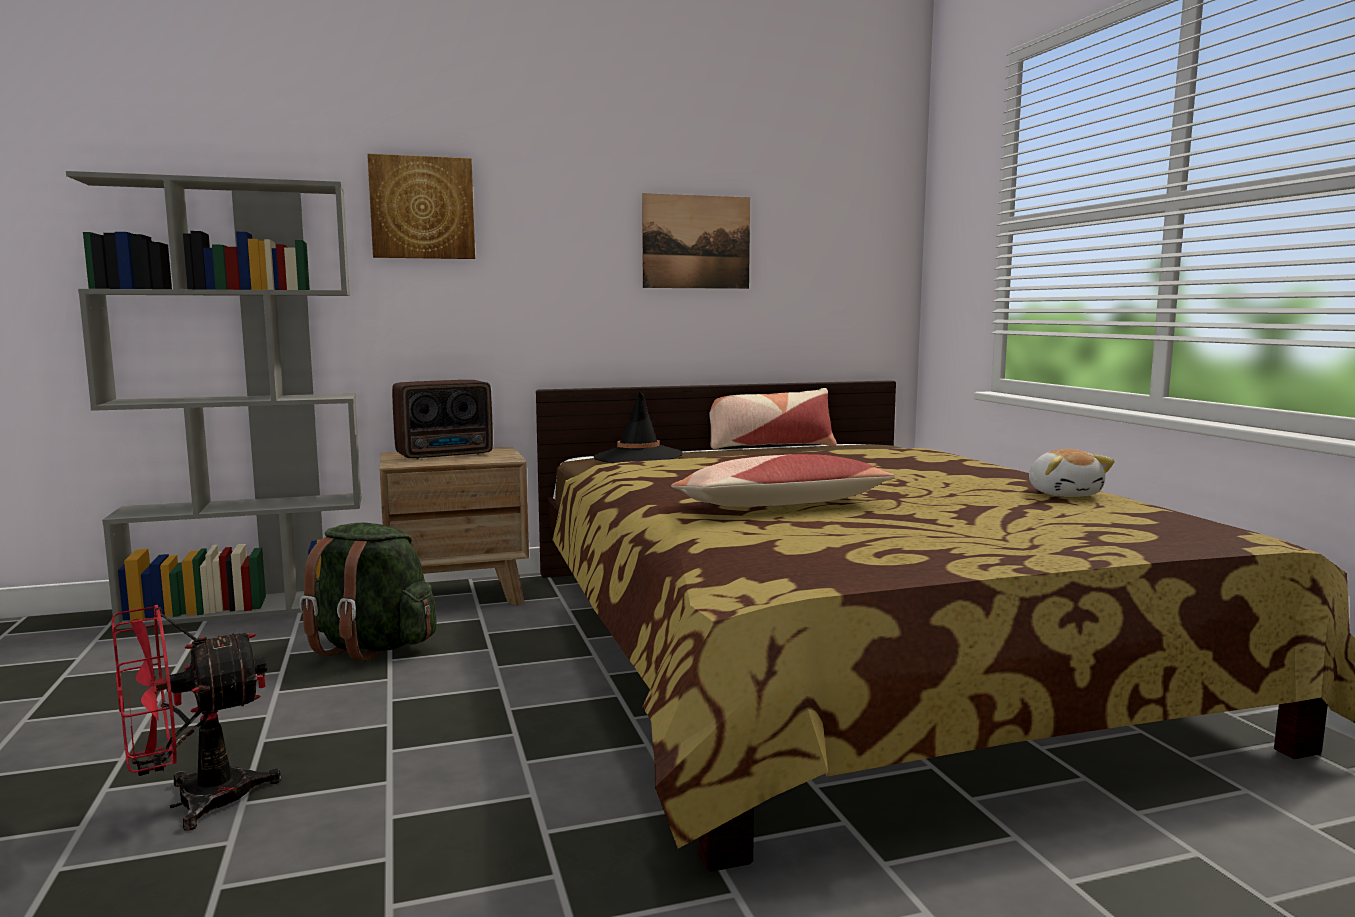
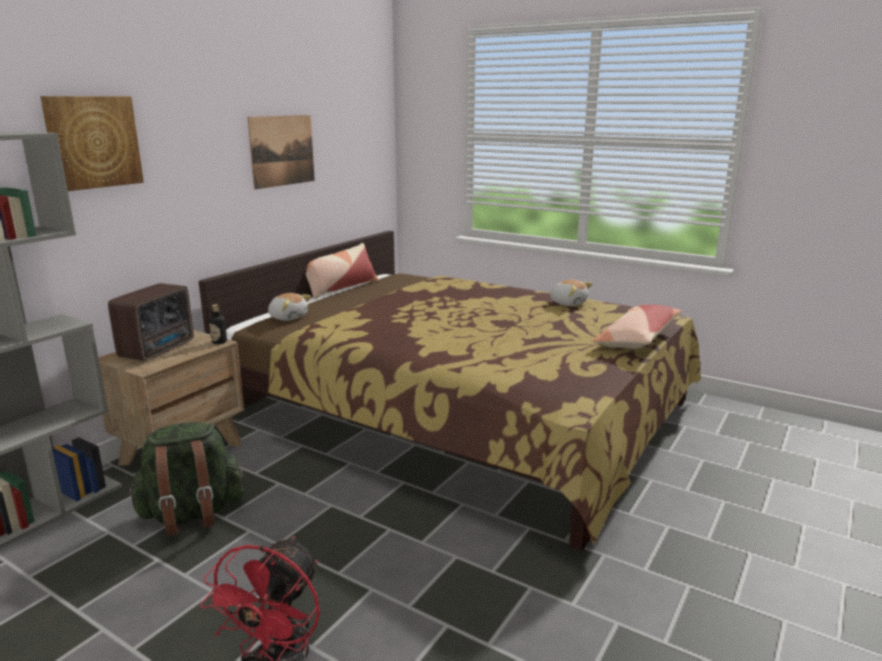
camera: 40 degrees left, 10 degrees up
(509, 458) = (219, 342): none -> bottle
(638, 457) = (288, 317): black hat -> plush toy
(780, 505) = (476, 345): pillow -> pillow (637, 339)

